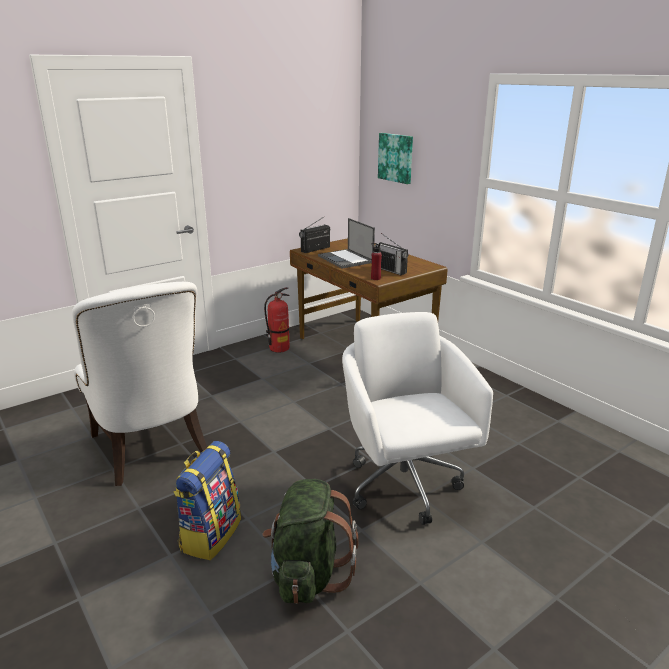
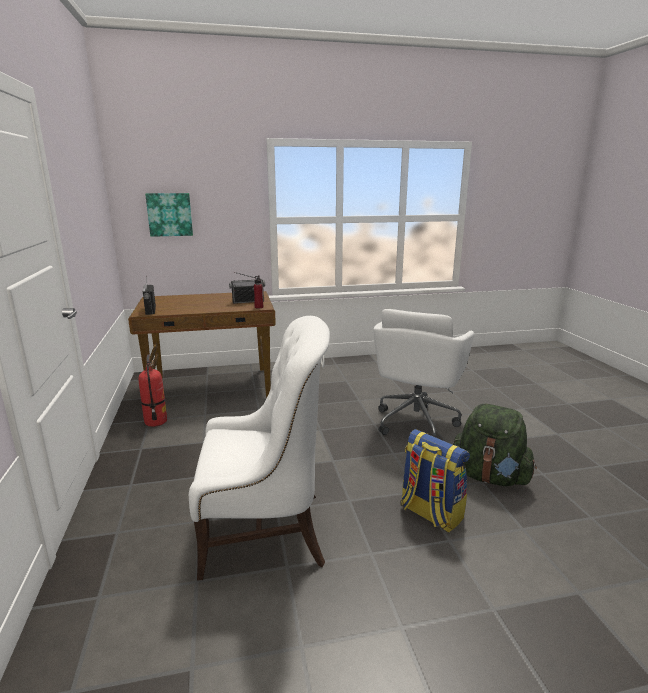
camera: 65 degrees left, 5 degrees down
(346, 259) = (198, 307): laptop -> none
(405, 490) = (416, 421): white office chair -> white office chair turned 75 degrees counterclockwise

